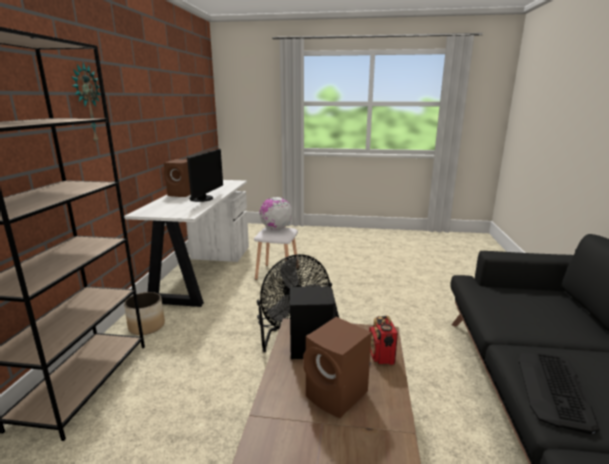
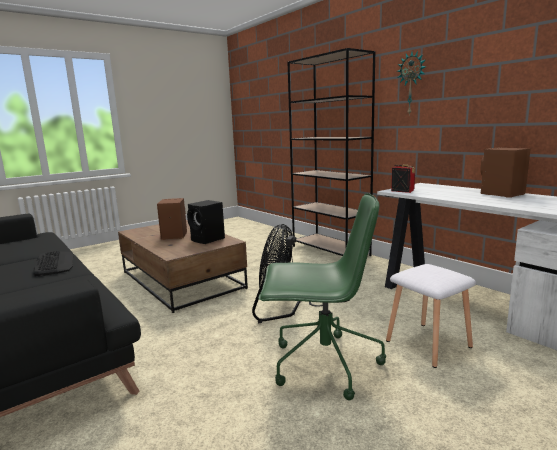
camera: 135 degrees right, 5 degrees down
(146, 326) = (375, 267): planter -> none
(204, 199) = (460, 197): monitor -> none
(276, 229) = (439, 273): globe -> none
(340, 290) = (320, 364): none -> green office chair
(381, 356) = (165, 248): radio -> radio (402, 191)

